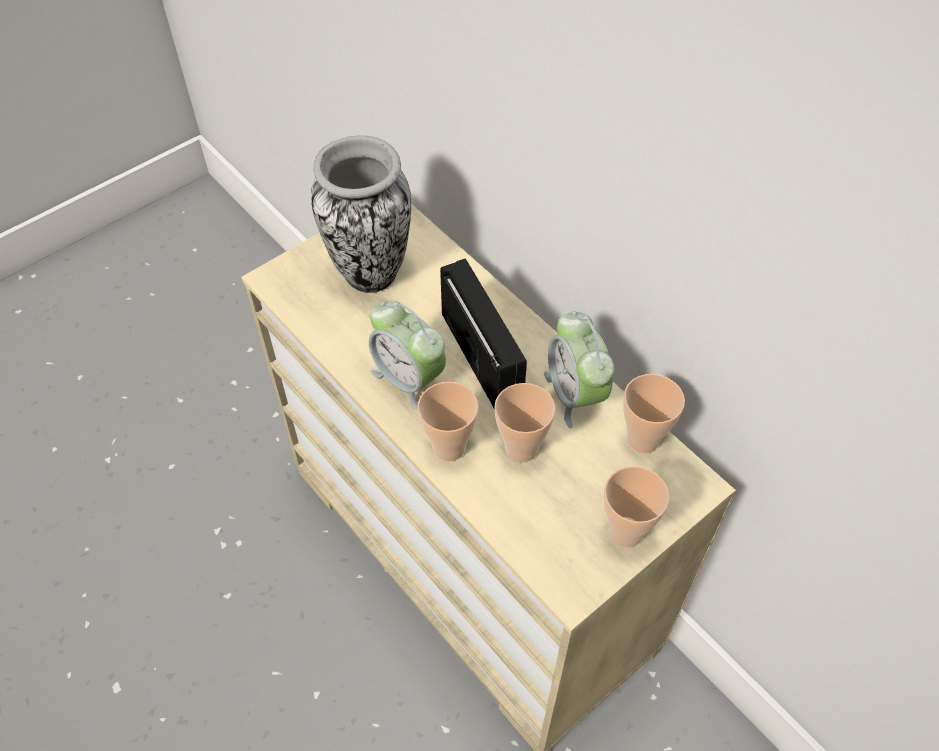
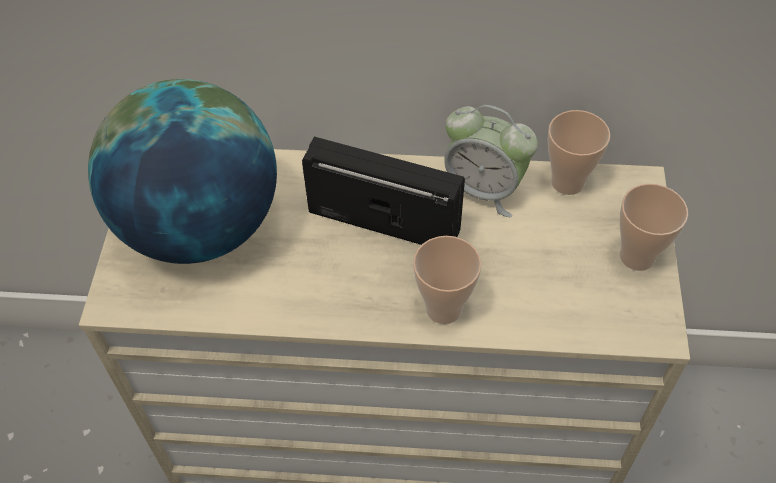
camera: 45 degrees left, 0 degrees up
(369, 272) = (200, 226): vase -> globe
(409, 379) = (345, 284): alarm clock -> none
(521, 448) = (496, 262): cup -> none

